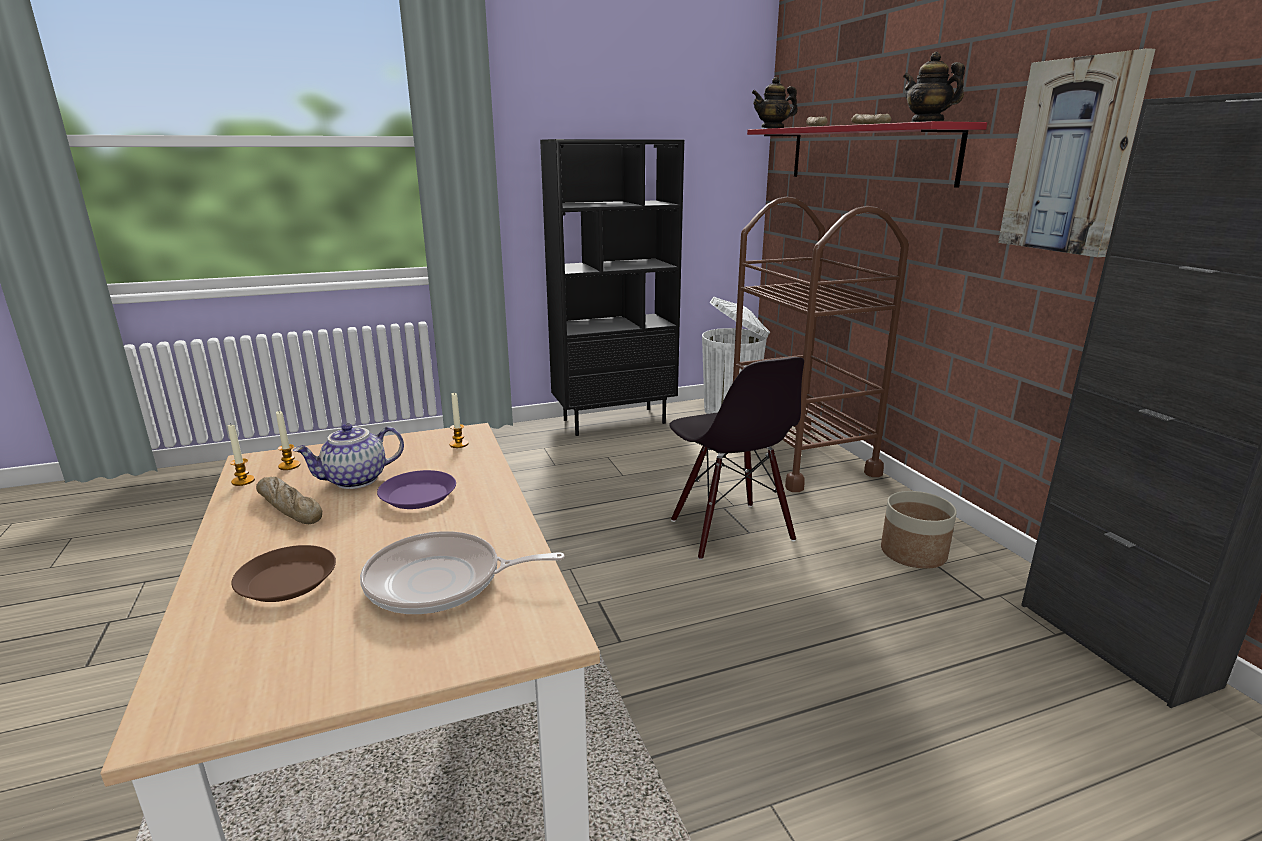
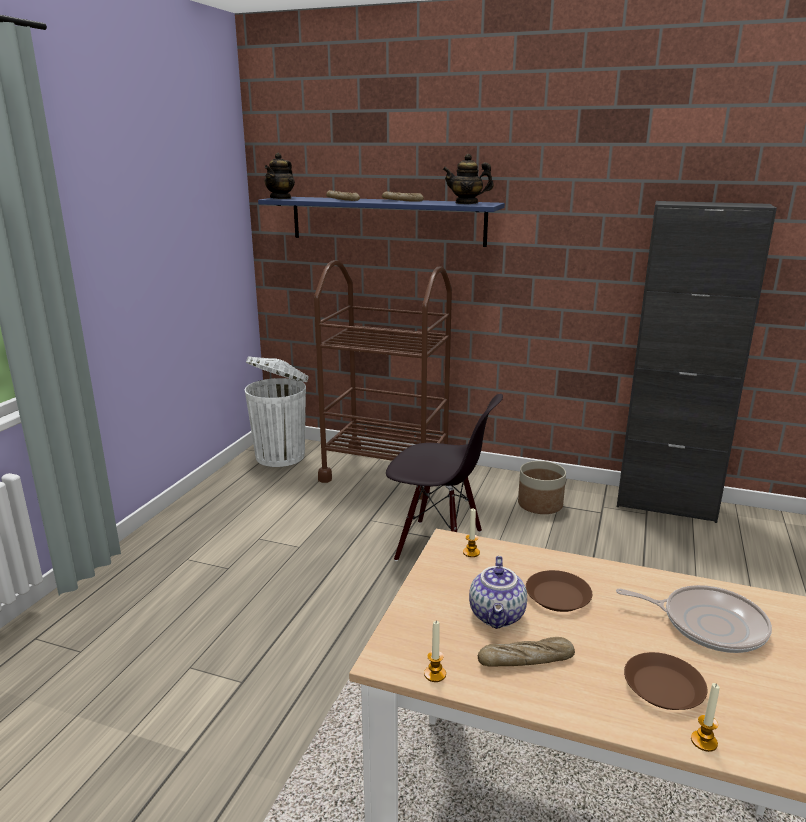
camera: 50 degrees left, 0 degrees up
(289, 466) = (425, 641): candle -> candle (704, 741)
(418, 495) = (557, 596): purple plate -> brown plate
(441, 582) = (708, 624): frying pan -> frying pan turned 105 degrees counterclockwise
(614, 421) = (204, 505): black bookcase -> none
(867, 154) = (386, 220): red shelf -> blue shelf
(1071, 157) = (574, 228): picture -> none

